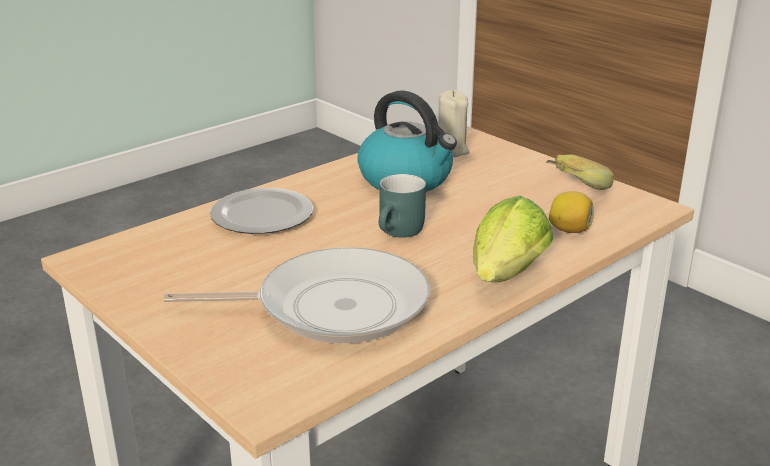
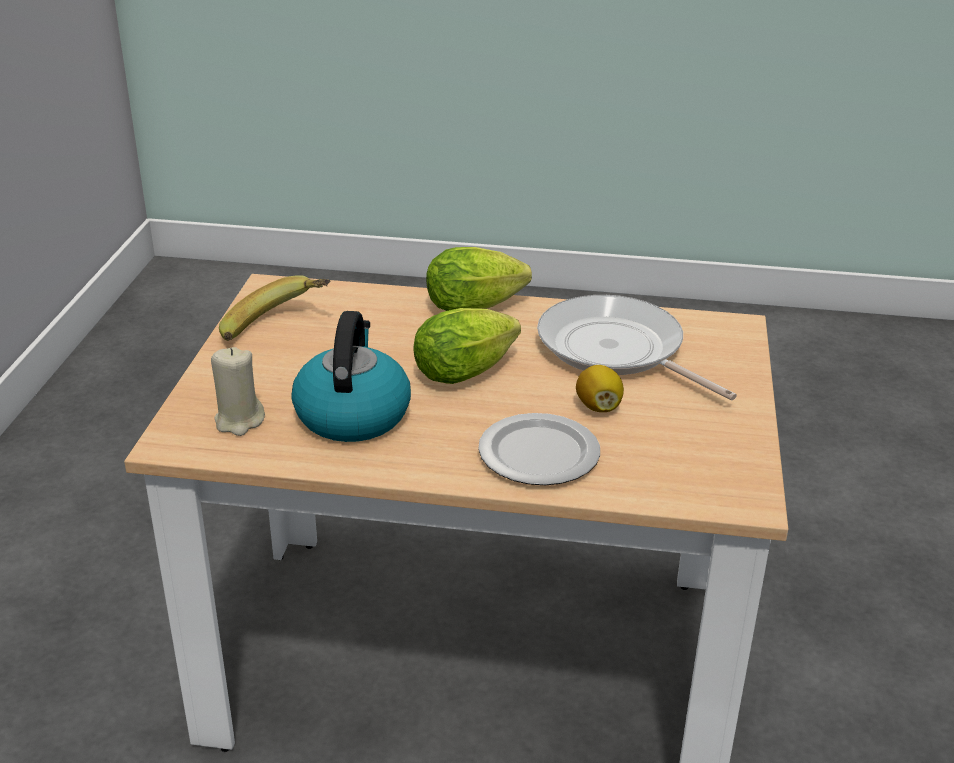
camera: 130 degrees left, 5 degrees up
(401, 233) = (469, 371): turquoise mug -> lettuce
(570, 230) = (363, 306): lemon -> lemon (598, 406)

